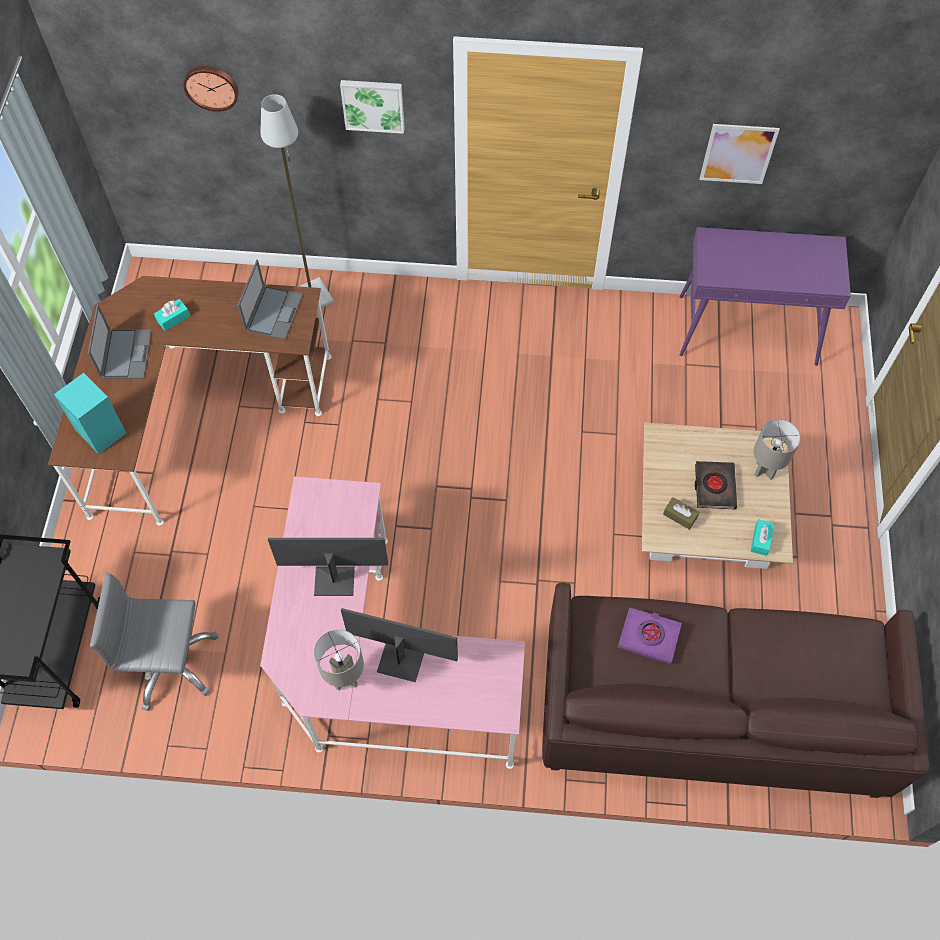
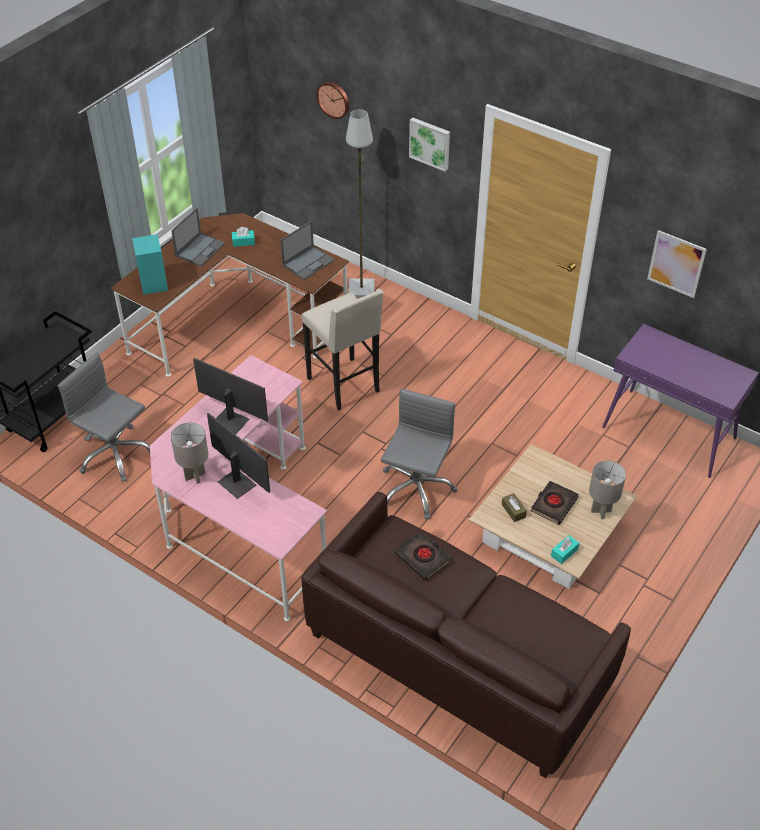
camera: 30 degrees right, 15 degrees down
(378, 435) = (345, 385): none -> beige stool
(540, 529) = (415, 489): none -> grey office chair
(649, 637) = (423, 558): purple book -> black book

